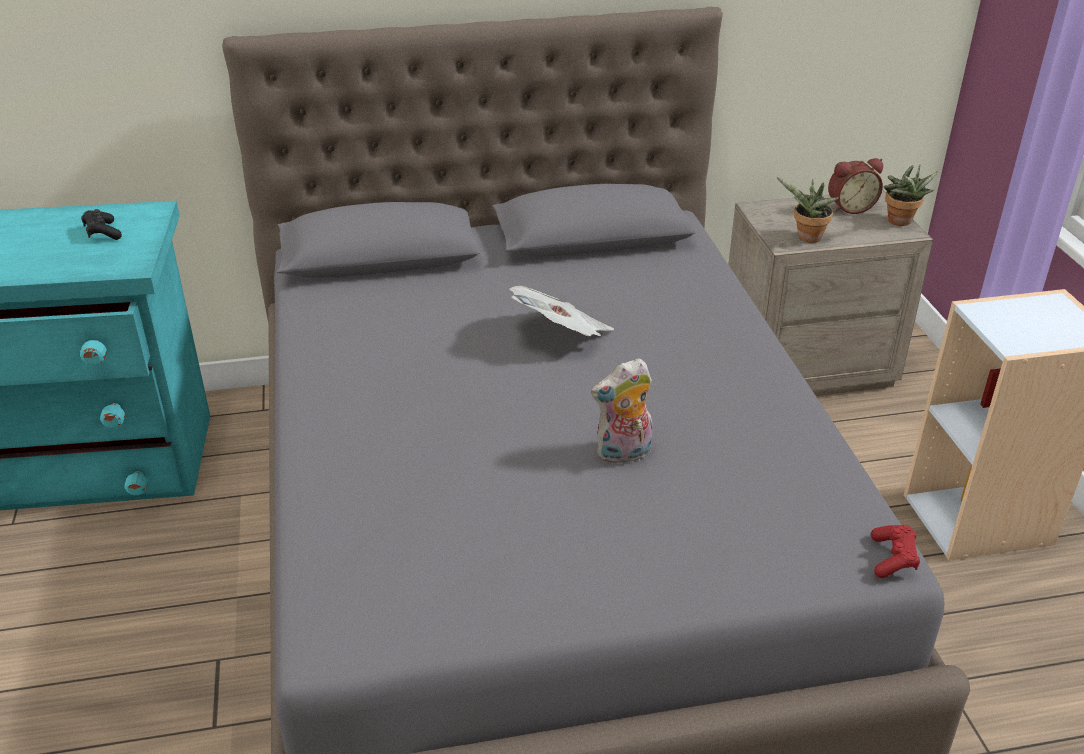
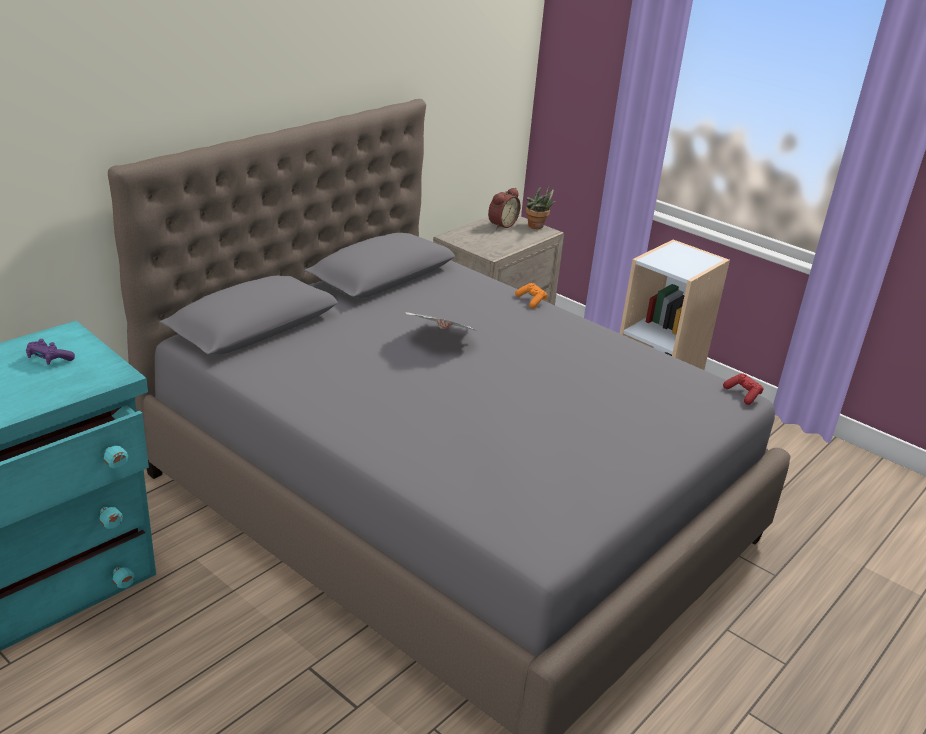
camera: 40 degrees left, 5 degrees down
(102, 233) = (49, 359): black game controller -> purple game controller
(623, 455) = (563, 392): plush toy -> none
(743, 319) = (531, 300): none -> orange game controller
(806, 238) = (499, 248): potted plant -> none

